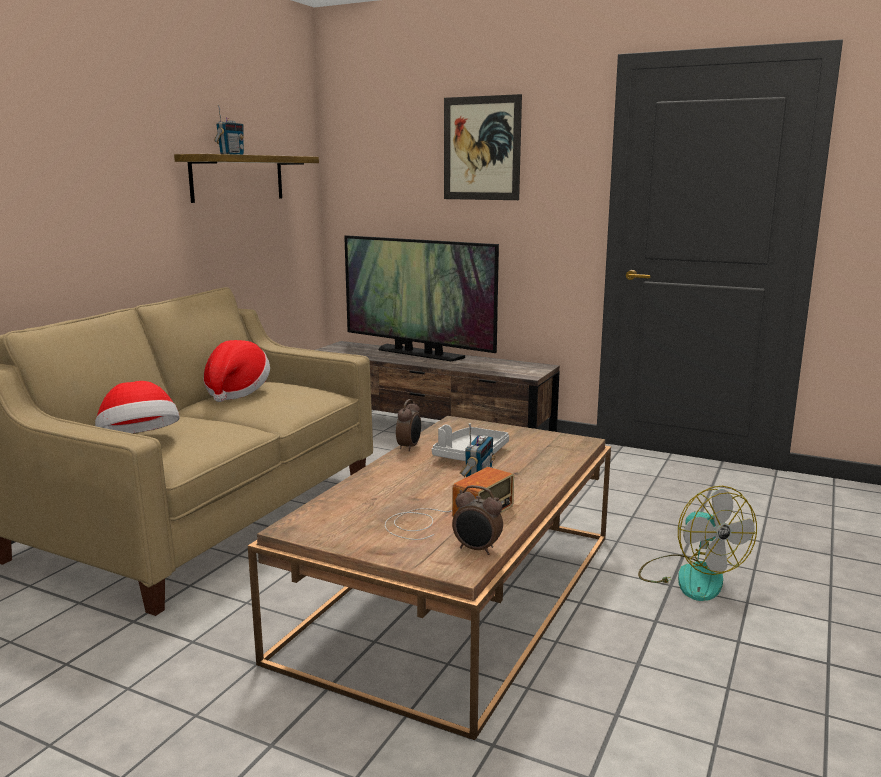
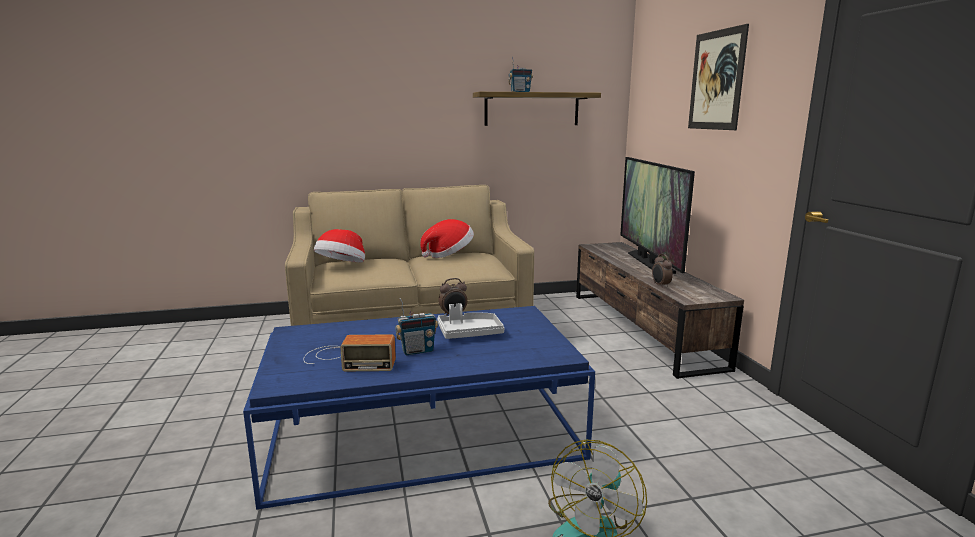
camera: 50 degrees right, 0 degrees up
(456, 593) = (424, 433): brown coffee table -> blue coffee table
(477, 549) = (307, 382): alarm clock -> alarm clock (660, 285)

